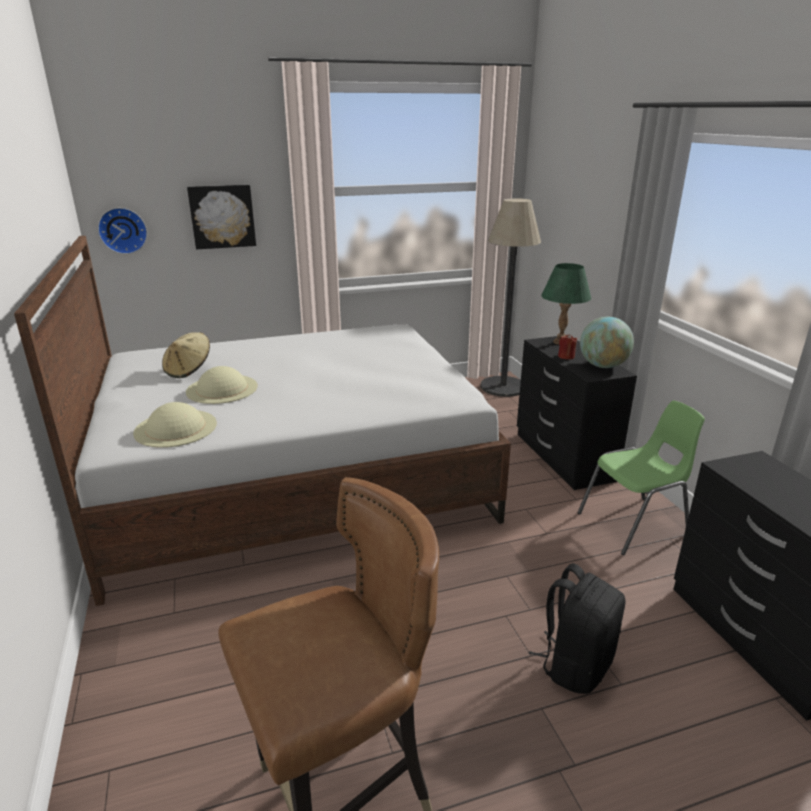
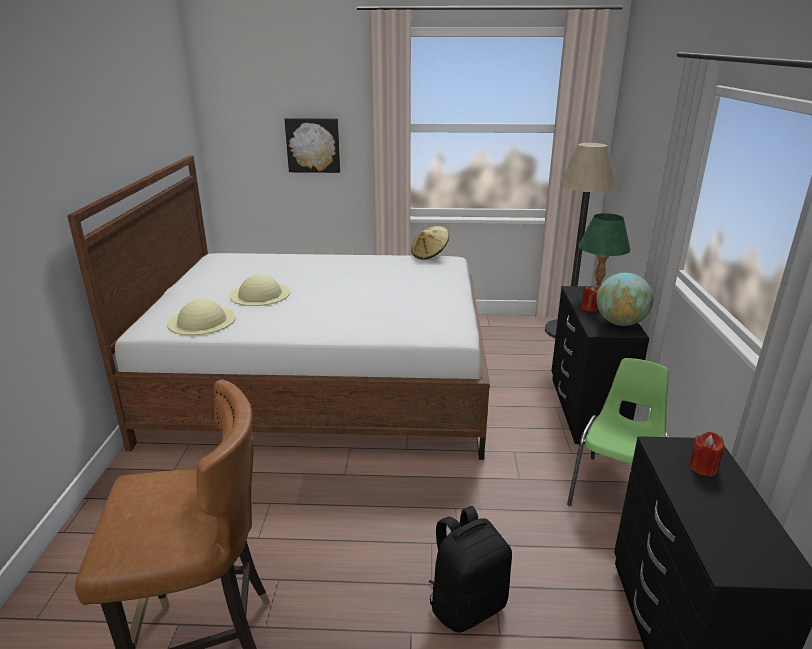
camera: 20 degrees right, 0 degrees up
(123, 230) = (233, 152): wall clock -> none
(189, 370) = (248, 275): beige hat -> beige hat (430, 255)
(635, 524) = (617, 491): green chair -> green chair turned 60 degrees counterclockwise
(772, 477) = (703, 467): none -> red candle

